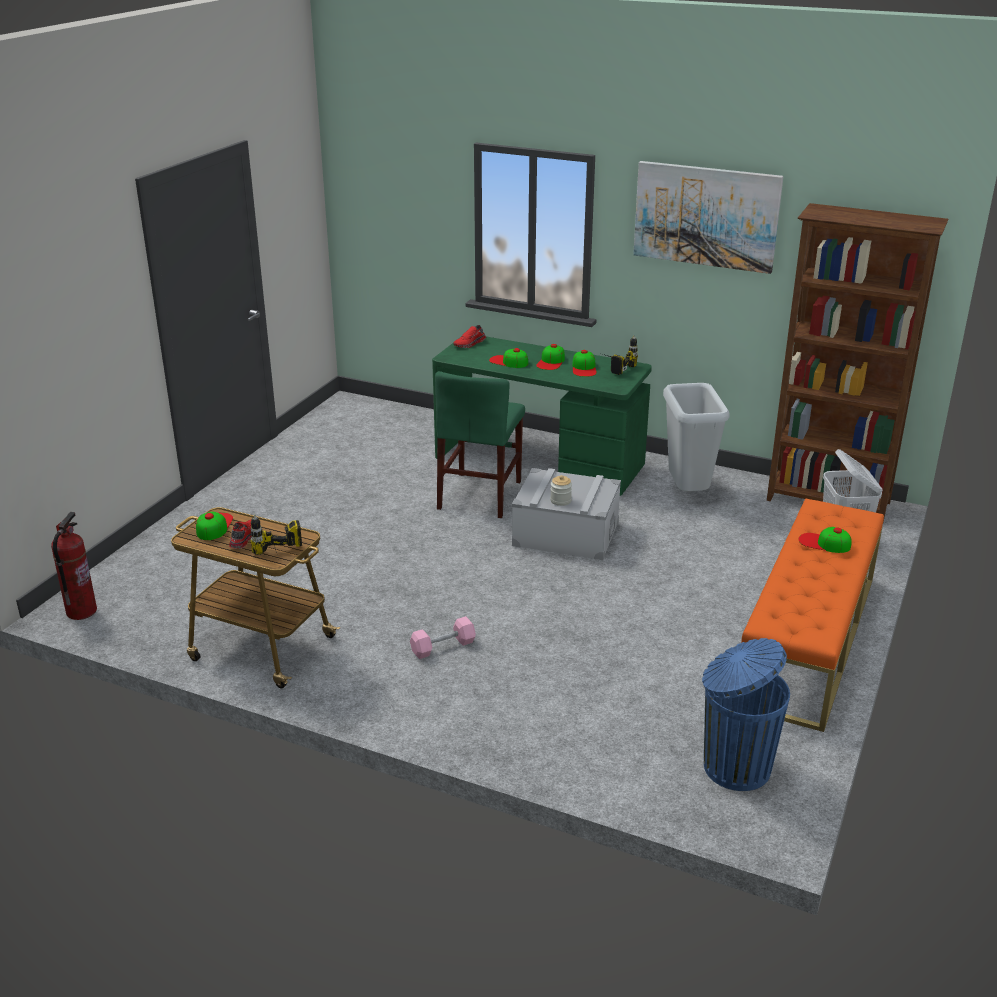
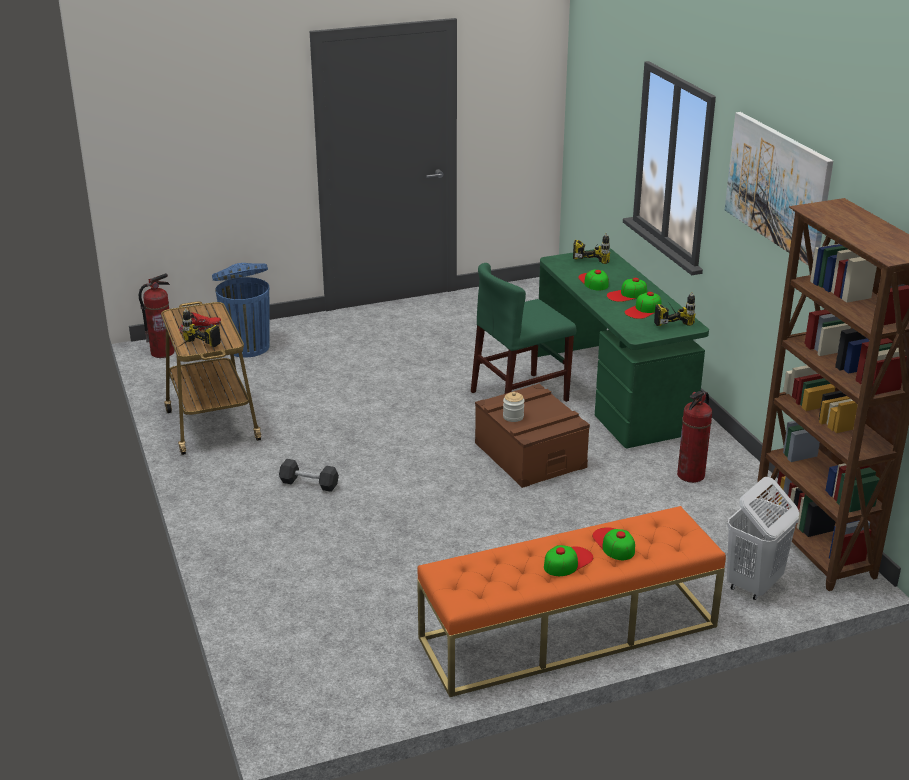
camera: 45 degrees right, 0 degrees up
(214, 526) = (198, 313): cap -> cap (567, 561)
(443, 647) = (309, 484): pink dumbbell -> black dumbbell
(470, 344) = (593, 256): red shoe -> power drill
(565, 534) = (529, 455): grey storage box -> brown storage box
(688, 493) = (691, 475): grey trash can -> fire extinguisher
(734, 767) = (344, 673): blue trash can -> blue trash can (247, 346)

